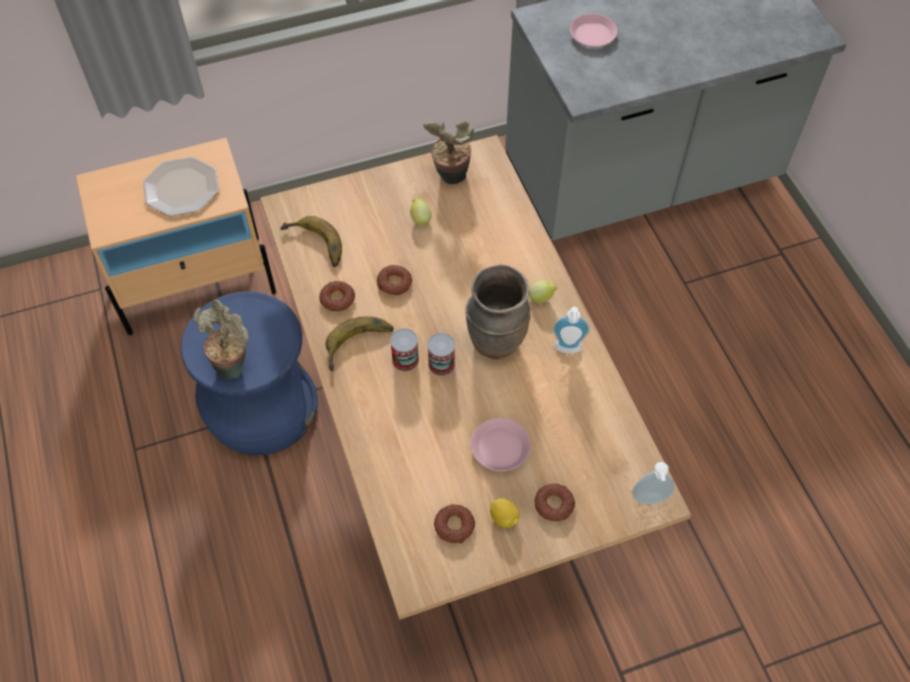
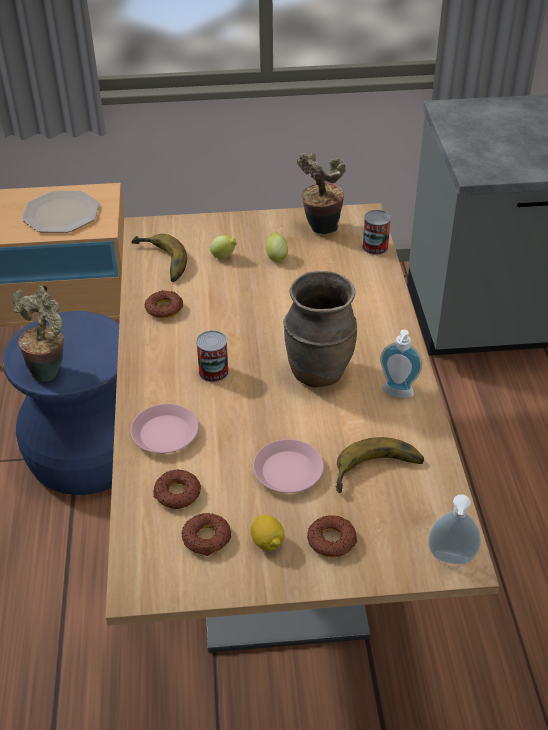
camera: 15 degrees right, 15 degrees down
(360, 347) = (170, 352): banana -> banana (379, 474)
(394, 283) = (228, 305): donut -> donut (177, 493)
(441, 364) = (251, 382): can -> can (375, 247)
(541, 298) = (383, 343): lemon -> lemon (224, 257)
(592, 35) = (501, 127): pink plate -> pink plate (164, 434)

